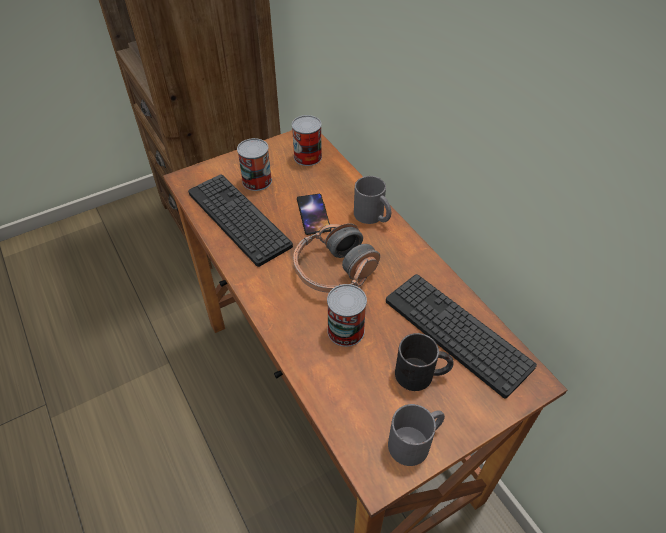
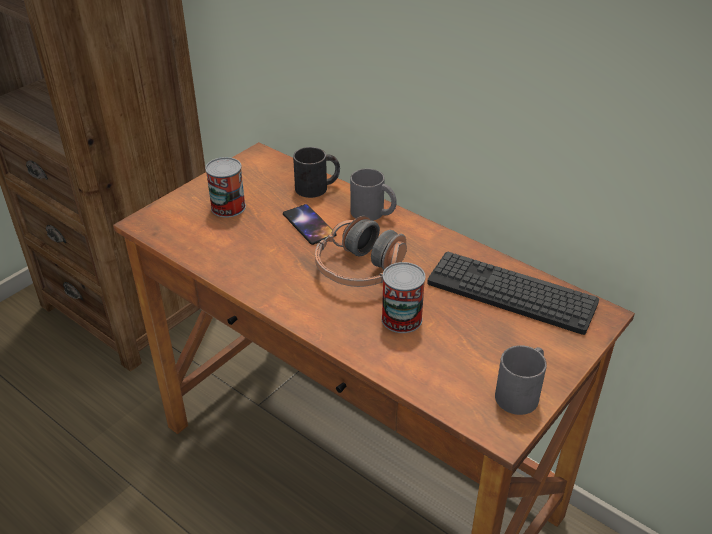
camera: 20 degrees left, 10 degrees down
(238, 219) = (228, 247): keyboard -> none
(307, 157) = (272, 173): can -> none
(422, 374) = (497, 336): black mug -> black mug (318, 187)

